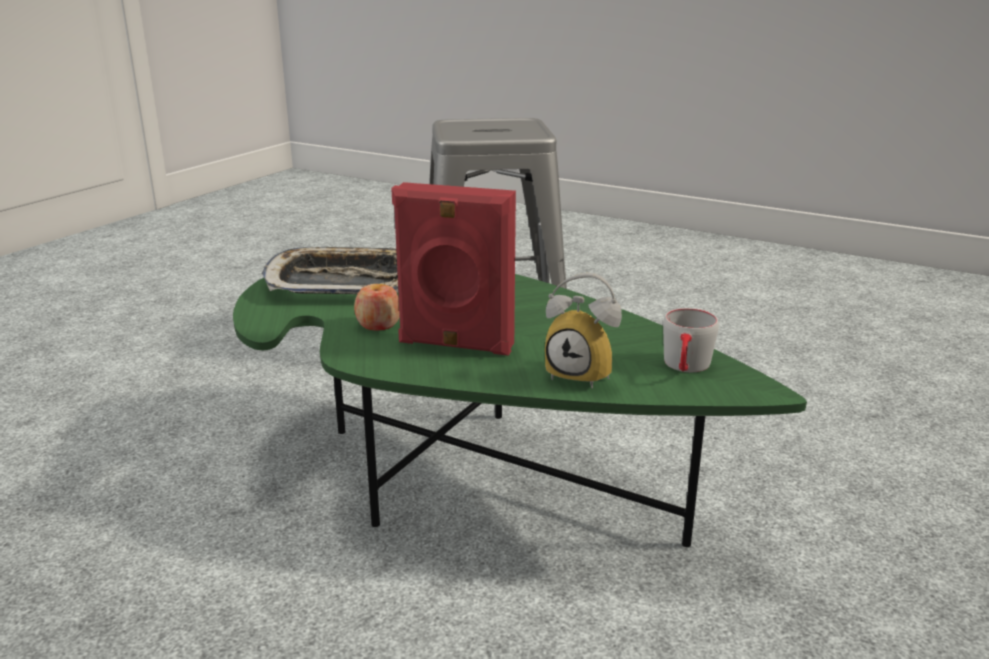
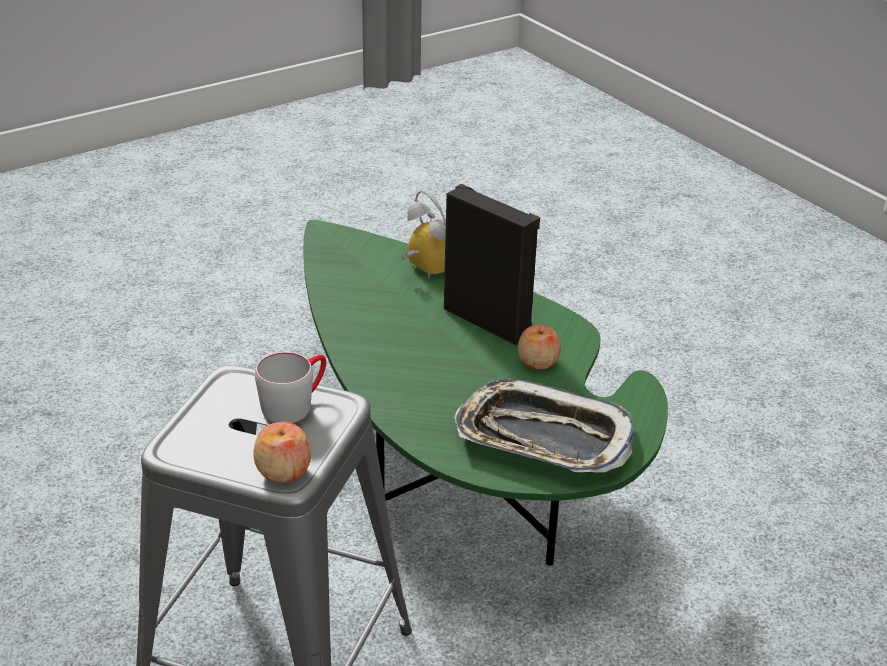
camera: 155 degrees left, 10 degrees up
(455, 345) = (489, 321): red speaker -> black speaker
(456, 122) = (283, 471): none -> apple
(686, 367) = (347, 257): grey mug -> grey mug (295, 403)

